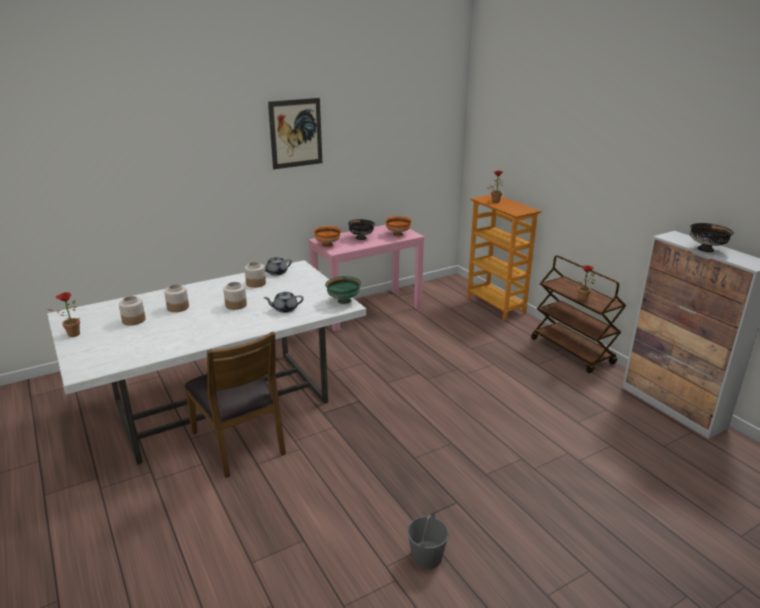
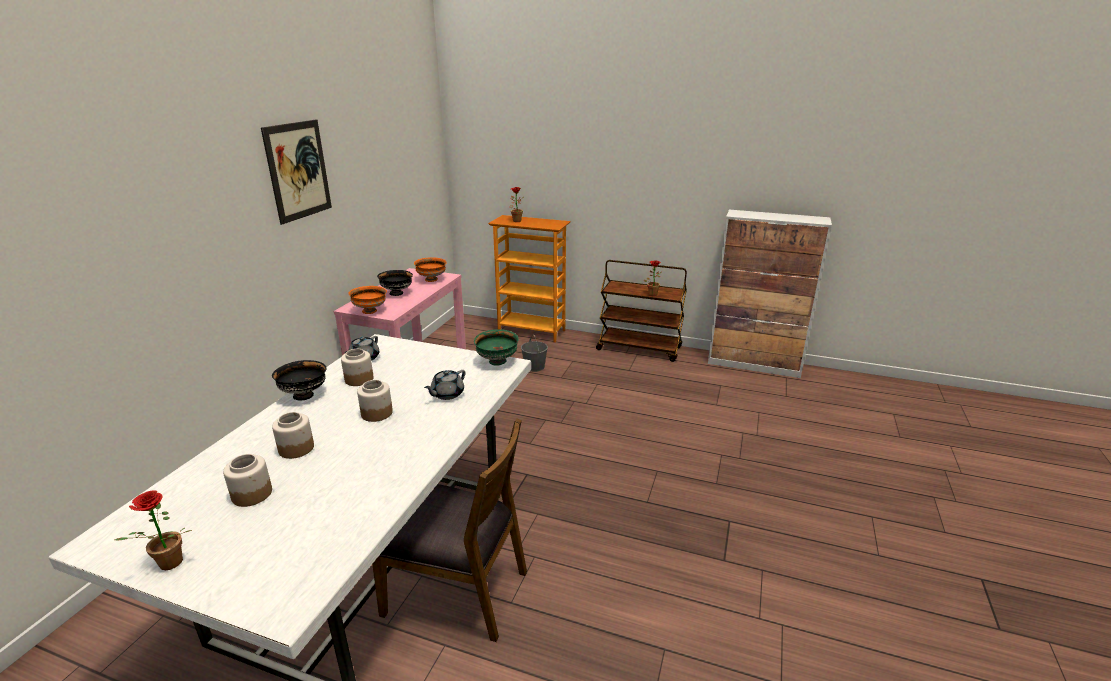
camera: 40 degrees left, 0 degrees up
(427, 557) = (774, 585): grey bucket -> grey bucket (534, 367)
(706, 249) = (776, 217): black bowl -> black bowl (304, 395)

